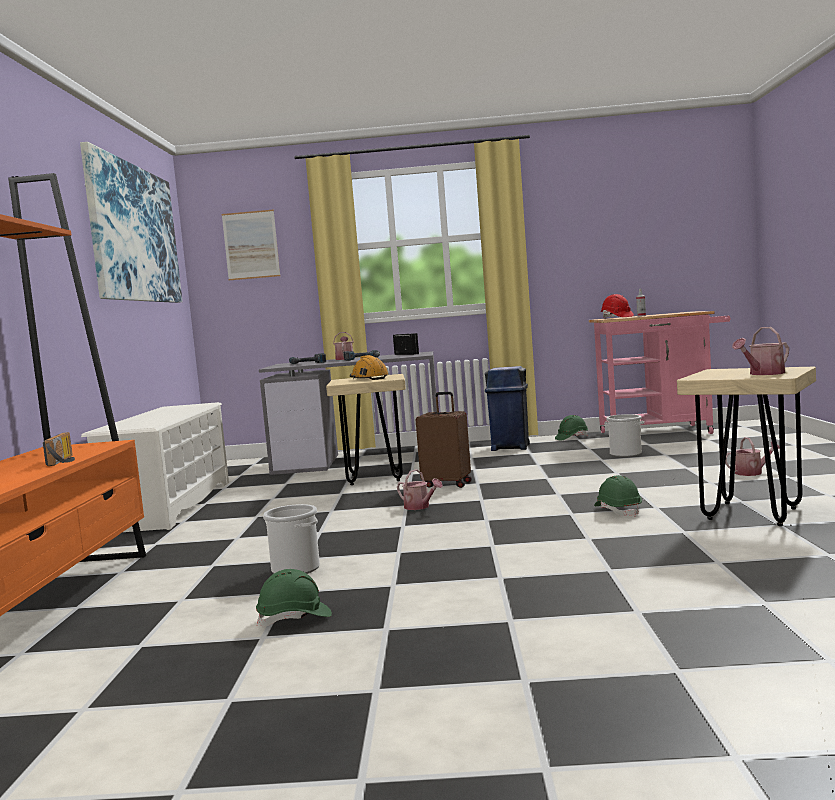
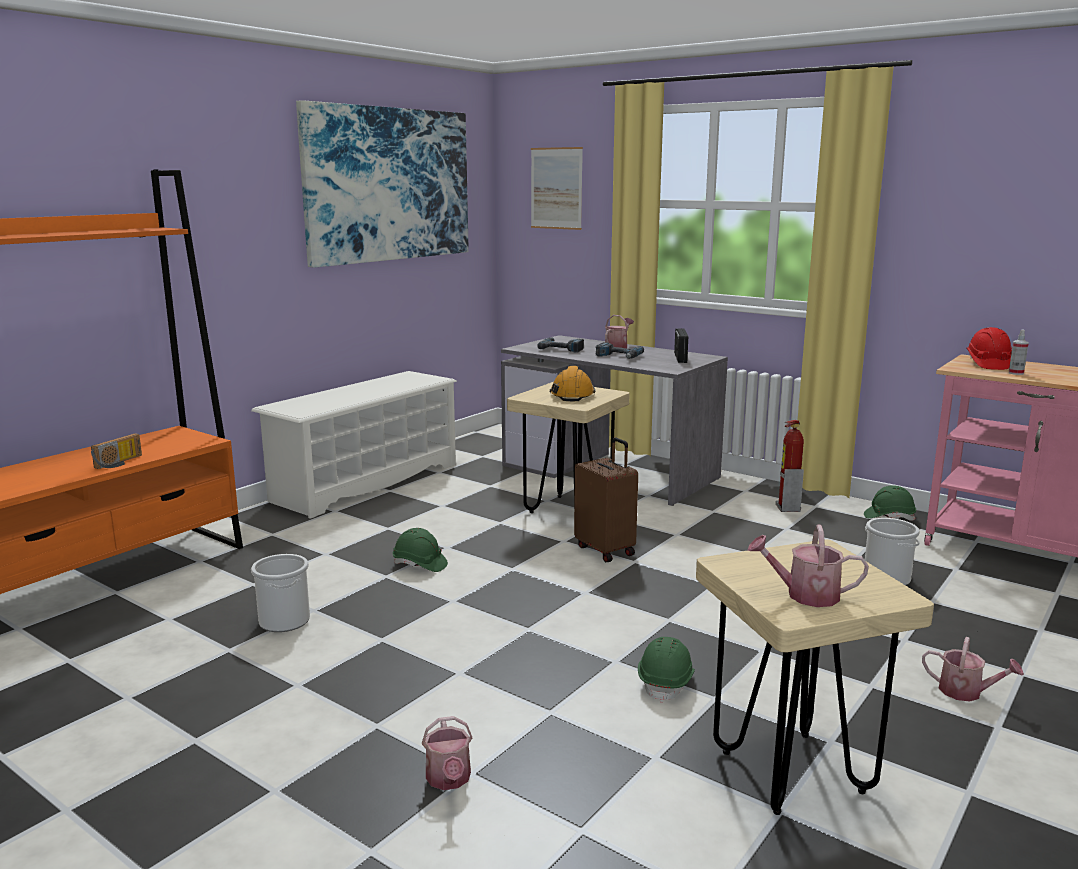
camera: 35 degrees right, 10 degrees up
(295, 618) = (177, 687): green hard hat -> green hard hat (419, 564)
(419, 507) = (516, 577): watering can -> watering can (449, 780)
(510, 447) = (787, 508): blue trash can -> fire extinguisher

